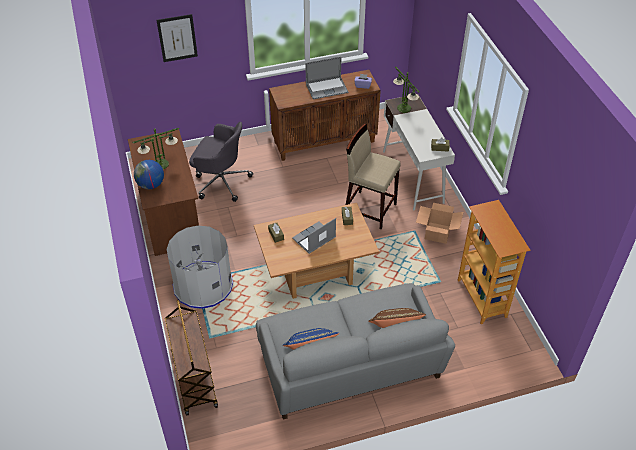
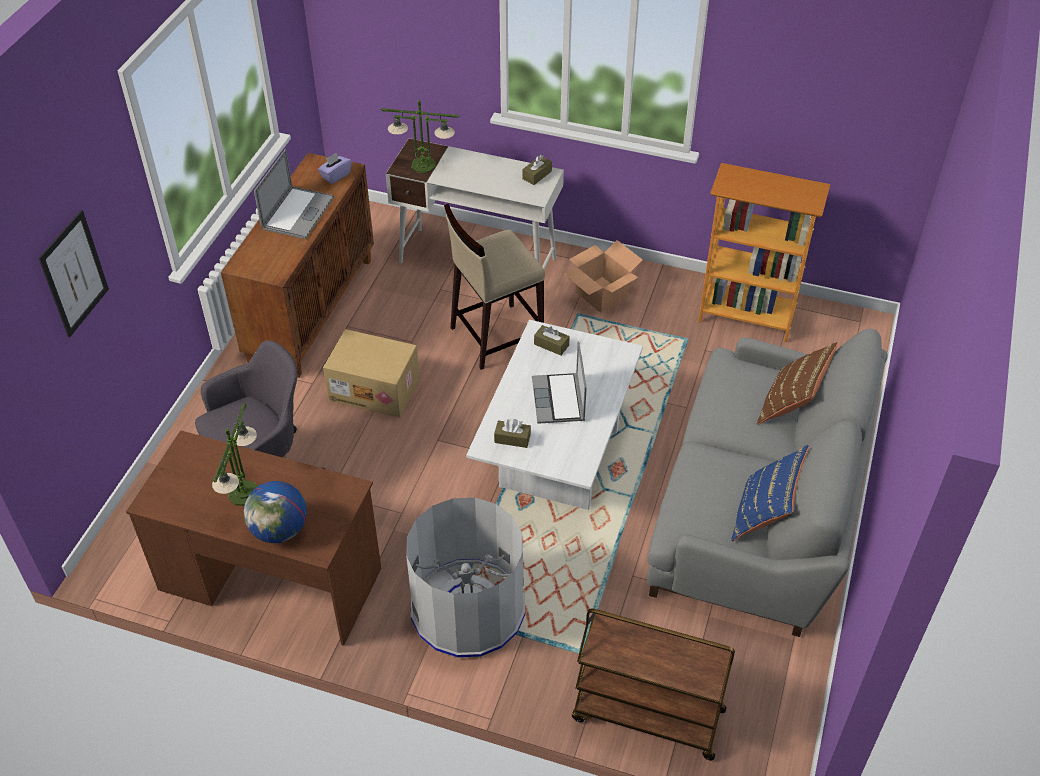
camera: 55 degrees left, 0 degrees up
(298, 187) = (375, 388): none -> cardboard box
(315, 270) = (556, 455): brown coffee table -> white coffee table

